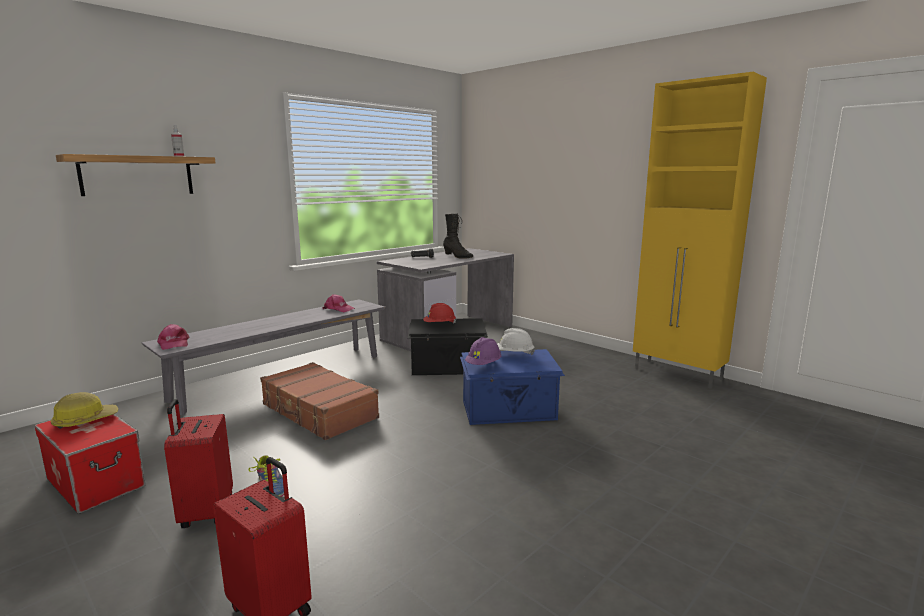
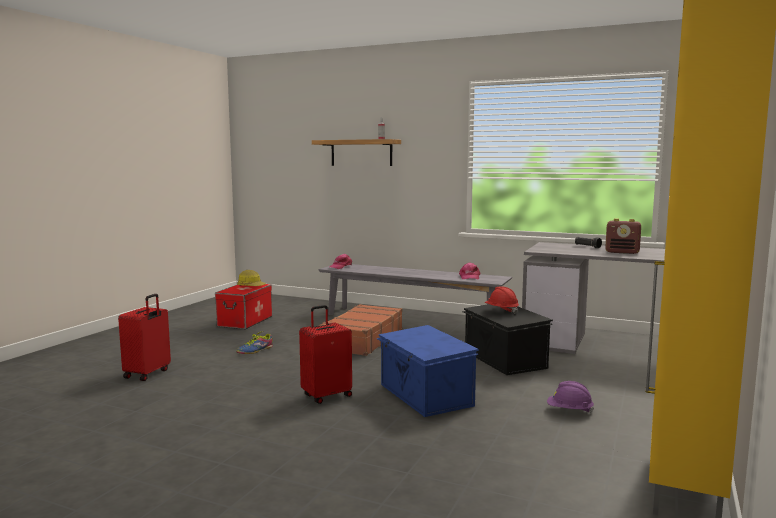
camera: 70 degrees right, 5 degrees down
(205, 512) = (224, 345): red suitcase -> red suitcase (326, 395)
(457, 257) = (622, 252): black boot -> radio
(483, 365) = (402, 334): purple hard hat -> purple hard hat (569, 411)
(514, 354) = (444, 339): white hard hat -> none

